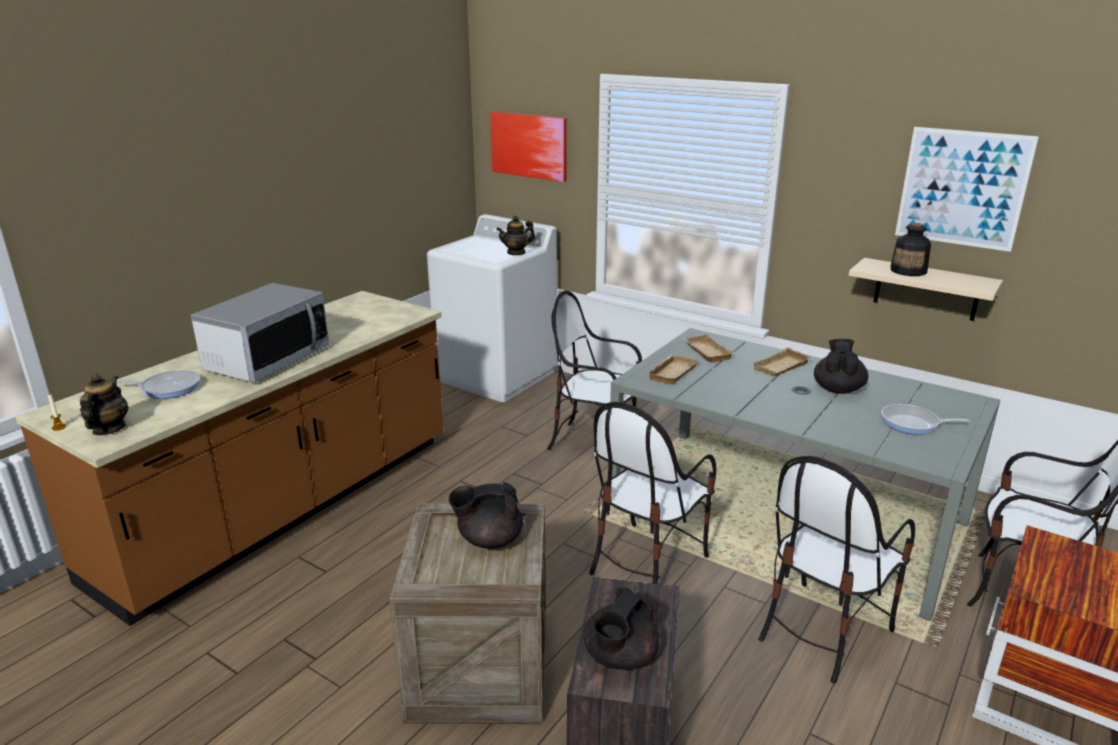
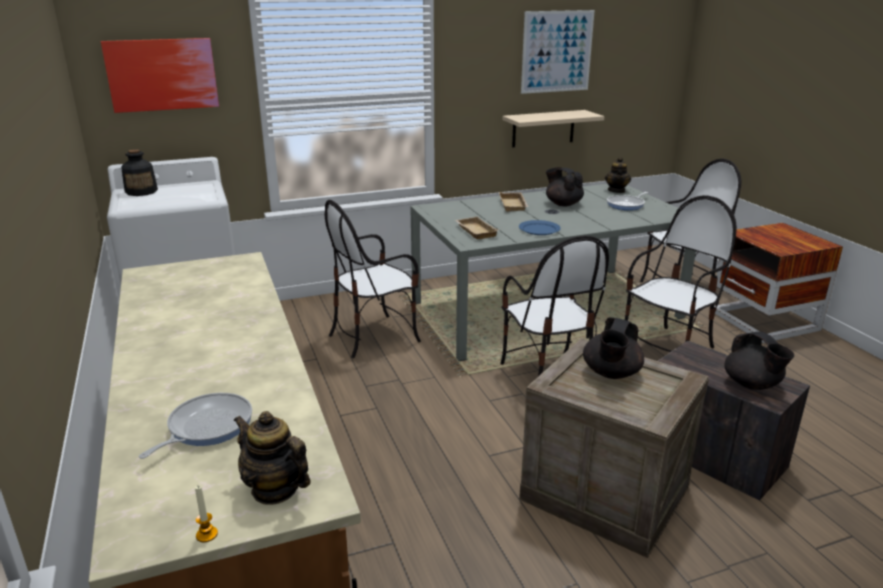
camera: 55 degrees left, 0 degrees up
(268, 360) = (230, 351): microwave -> none
(516, 252) = (207, 189): teapot -> teapot (616, 190)
(705, 352) = (458, 214): beige tray -> none
(730, 399) = (539, 229): none -> blue plate
(822, 630) = (668, 350): chair -> chair turned 120 degrees counterclockwise
(908, 271) = (542, 116): bottle -> bottle (141, 192)

